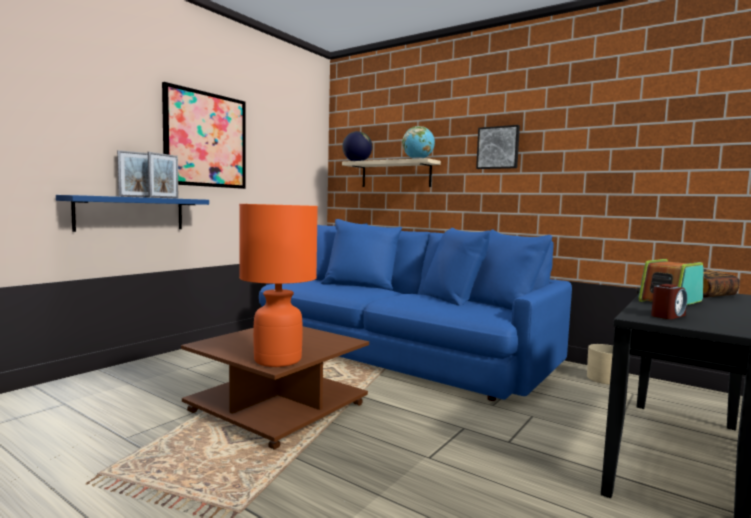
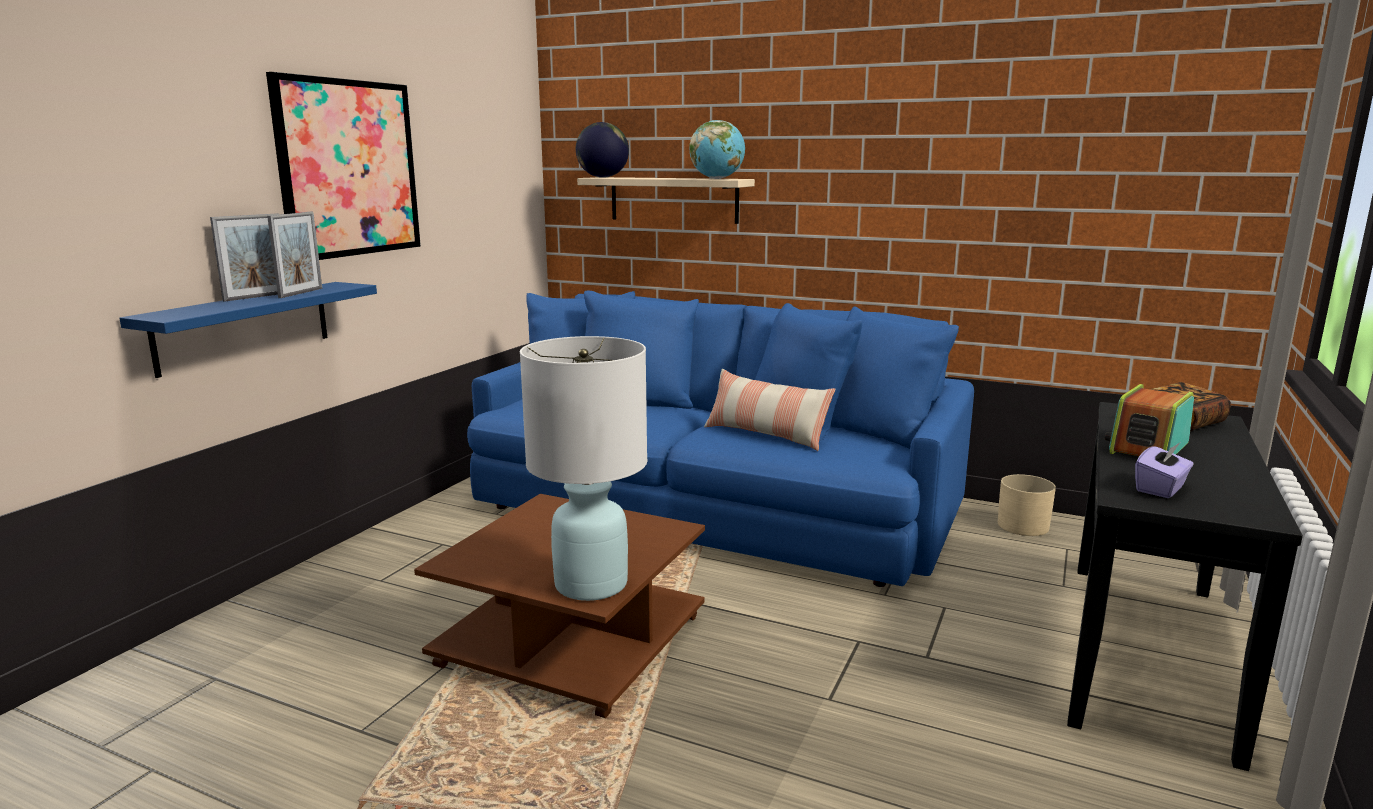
camera: 10 degrees left, 10 degrees up
(278, 360) = (591, 584): orange table lamp -> white table lamp
(427, 301) = (766, 435): none -> pillow
(498, 147) = (855, 161): picture -> none
(667, 316) = (1161, 489): alarm clock -> purple tissue box

